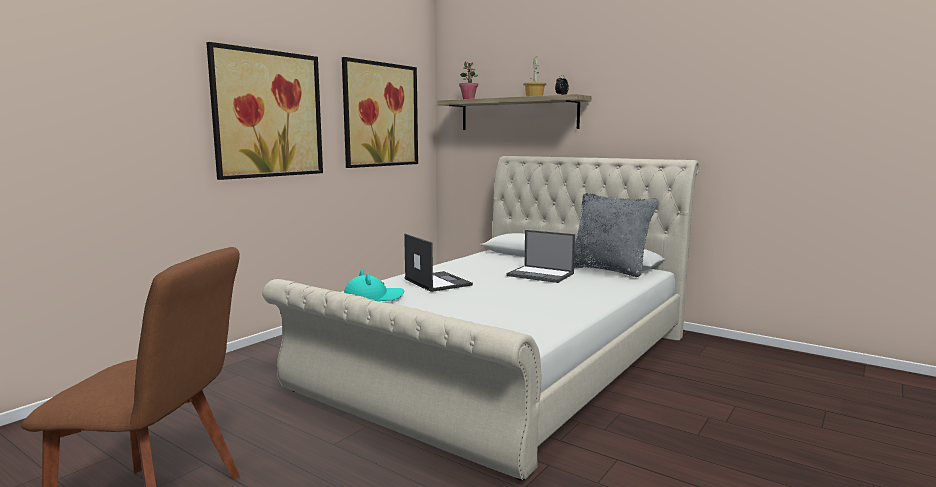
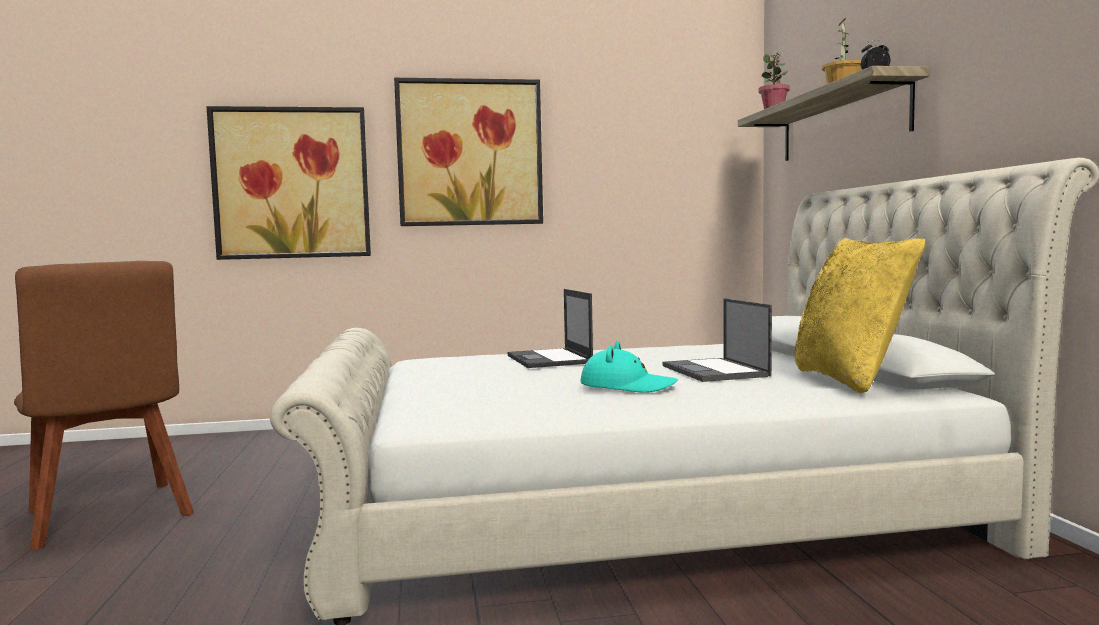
camera: 45 degrees right, 5 degrees down
(373, 297) = (435, 362): turquoise hat -> turquoise hat (627, 386)
(380, 115) = (649, 148): picture -> picture (291, 183)
(437, 282) = (549, 359): laptop -> laptop turned 150 degrees clockwise
(609, 271) = (849, 382): grey pillow -> yellow pillow

